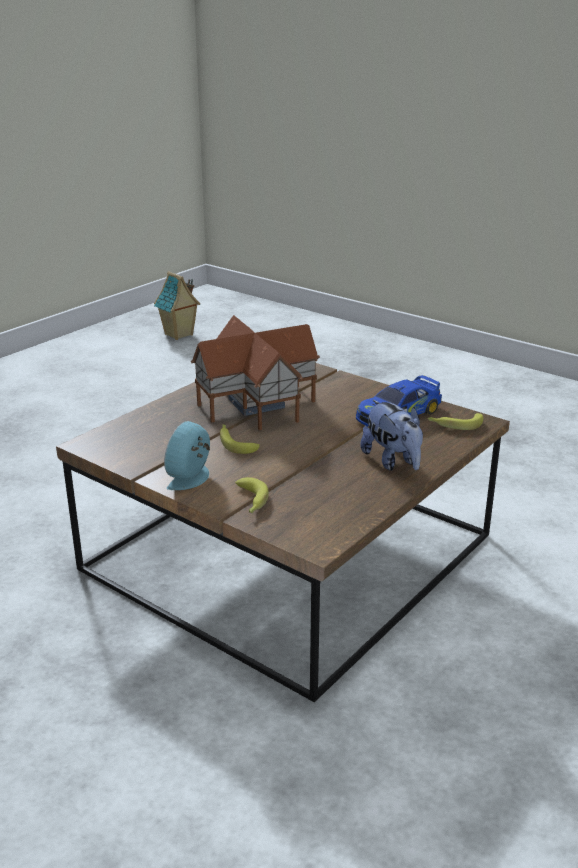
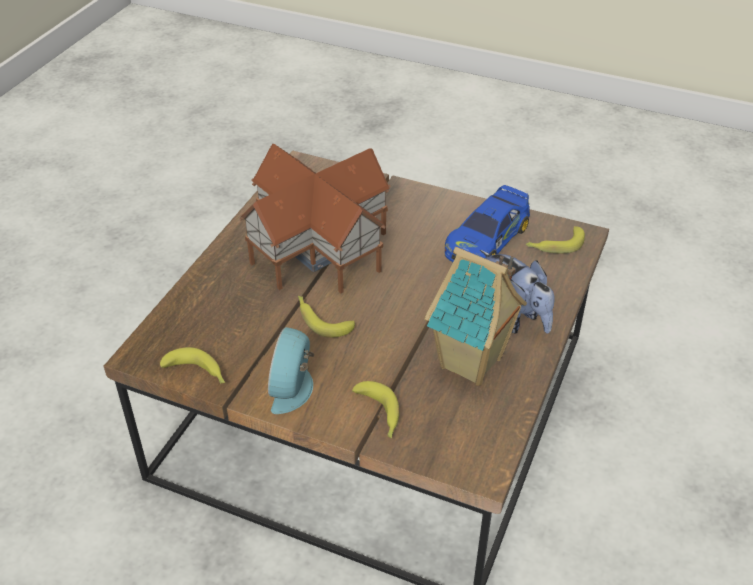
camera: 15 degrees left, 15 degrees up
(122, 459) = (197, 373): none -> banana
(179, 335) = (127, 92): toy house -> toy house (472, 364)

